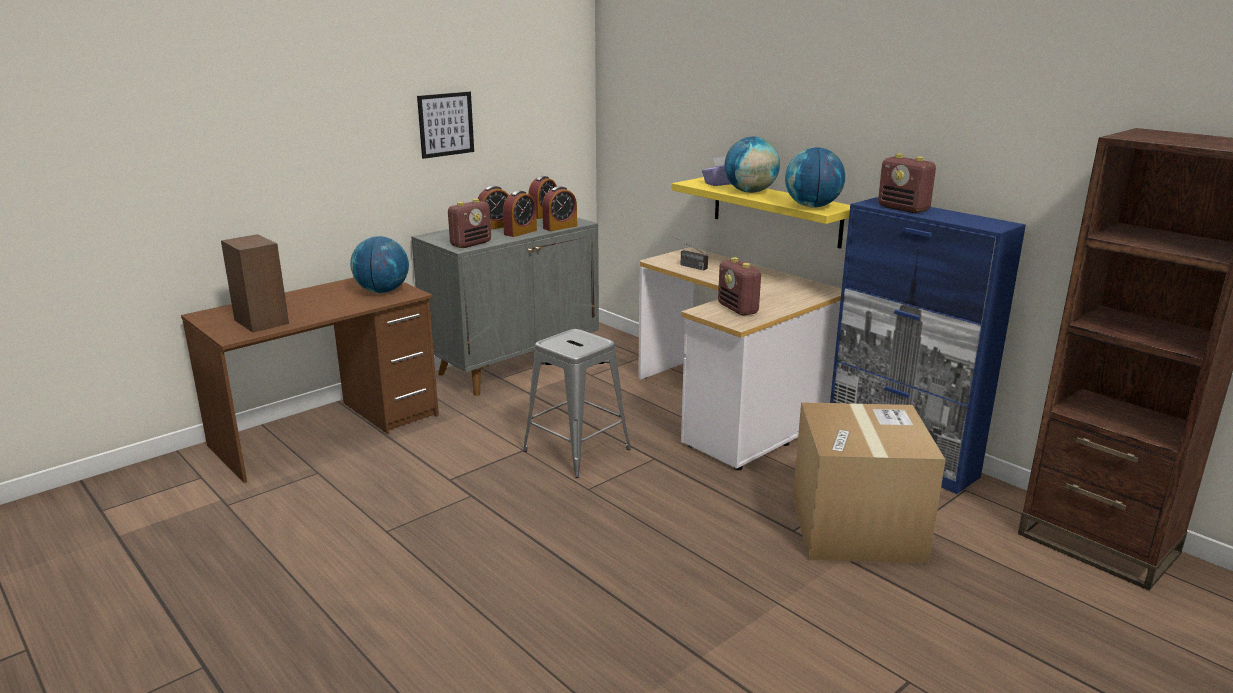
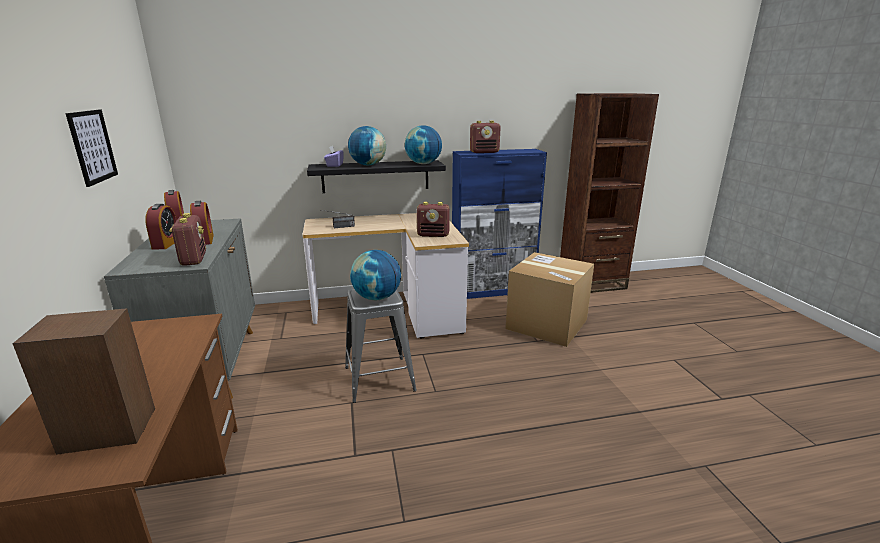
camera: 60 degrees left, 0 degrees up
(382, 291) = (163, 334): globe -> globe (377, 298)
(560, 227) = (223, 228): alarm clock -> none
(776, 211) = (375, 176): yellow shelf -> black shelf

